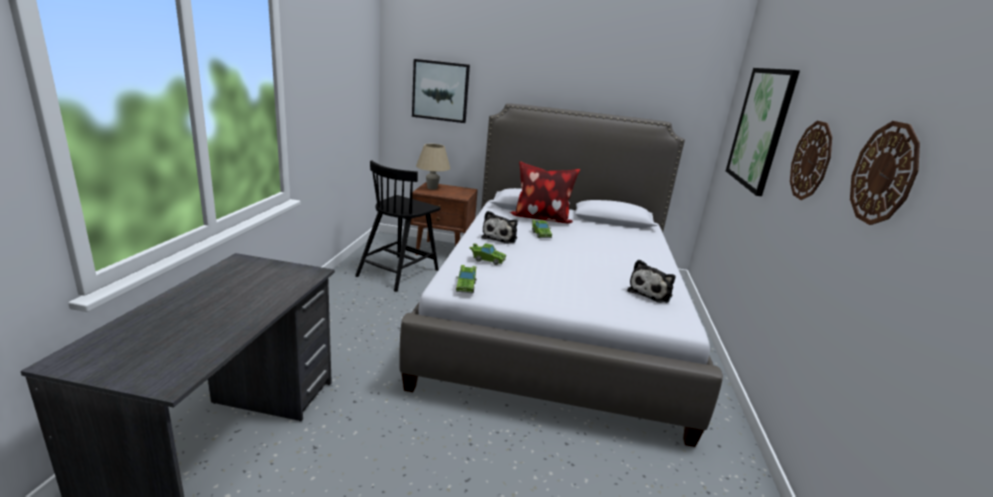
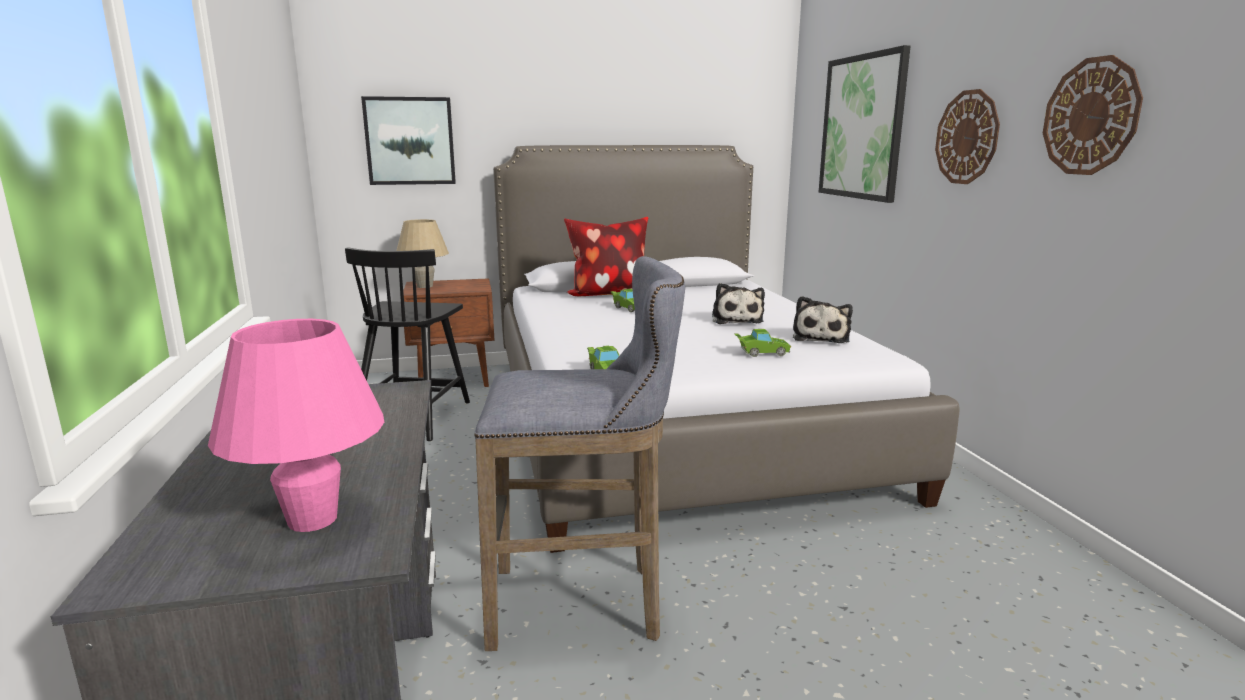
camera: 20 degrees left, 5 degrees down
(171, 351) = (312, 520): none -> pink table lamp
(396, 432) = (584, 604): none -> grey stool
(487, 260) = (599, 343): green toy car -> green toy car (761, 353)
(500, 237) = (584, 320): plush toy -> plush toy (736, 320)

